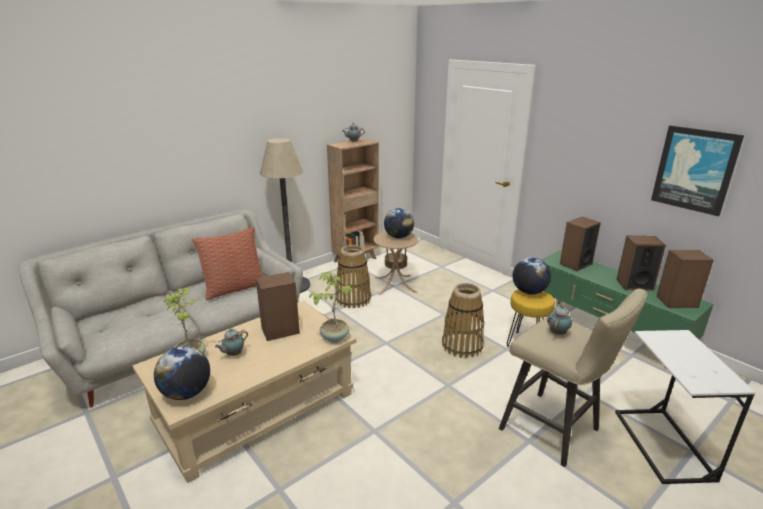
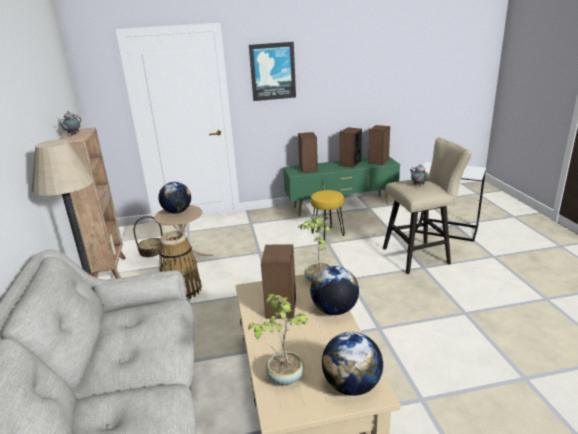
camera: 60 degrees left, 0 degrees up
(233, 354) = (301, 344): teapot -> none
(234, 288) = (145, 329): pillow -> none
(462, 346) = (308, 258): basket -> none
(529, 292) = (320, 194): globe -> globe (334, 310)
(694, 169) = (357, 76): picture -> picture (272, 71)

